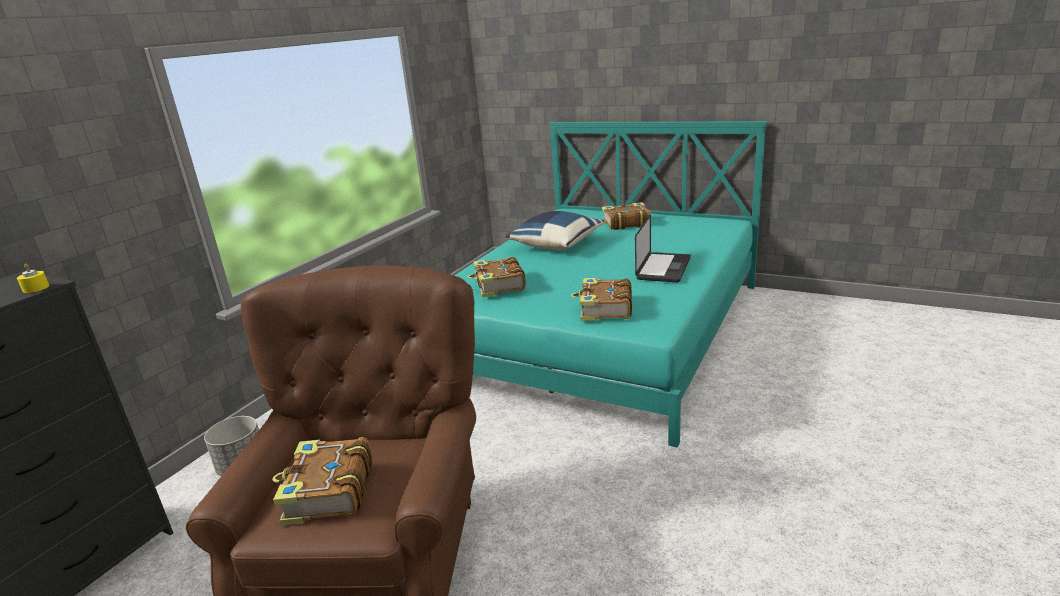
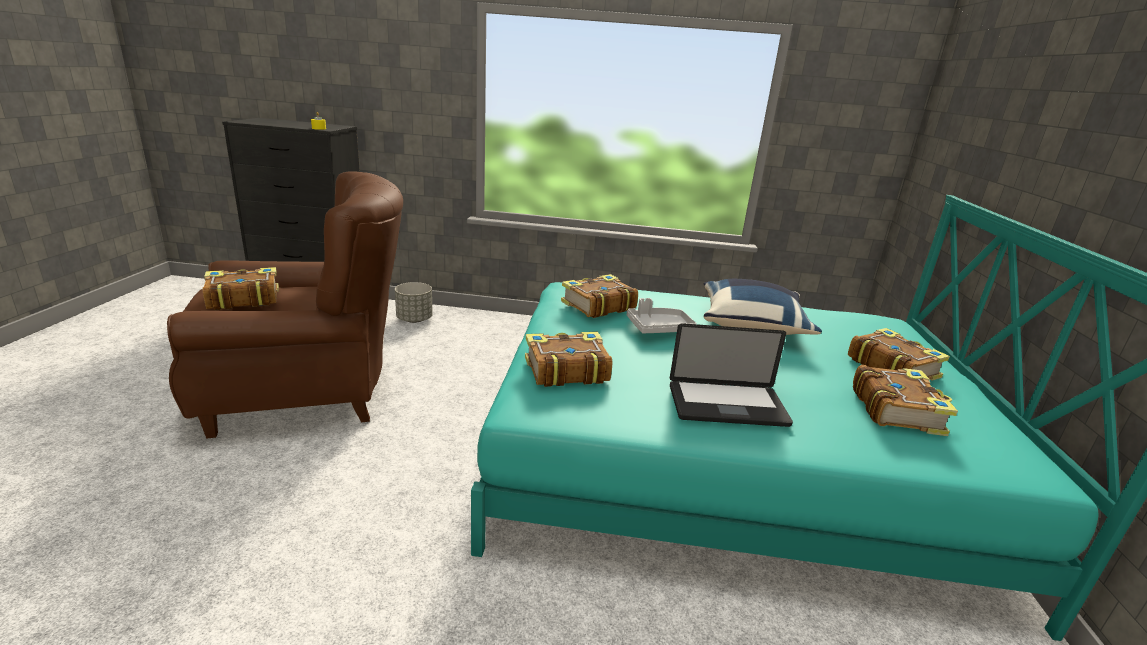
camera: 65 degrees right, 0 degrees up
(551, 270) = (659, 328): none -> grey tray
(675, 232) = (897, 410): none -> book

